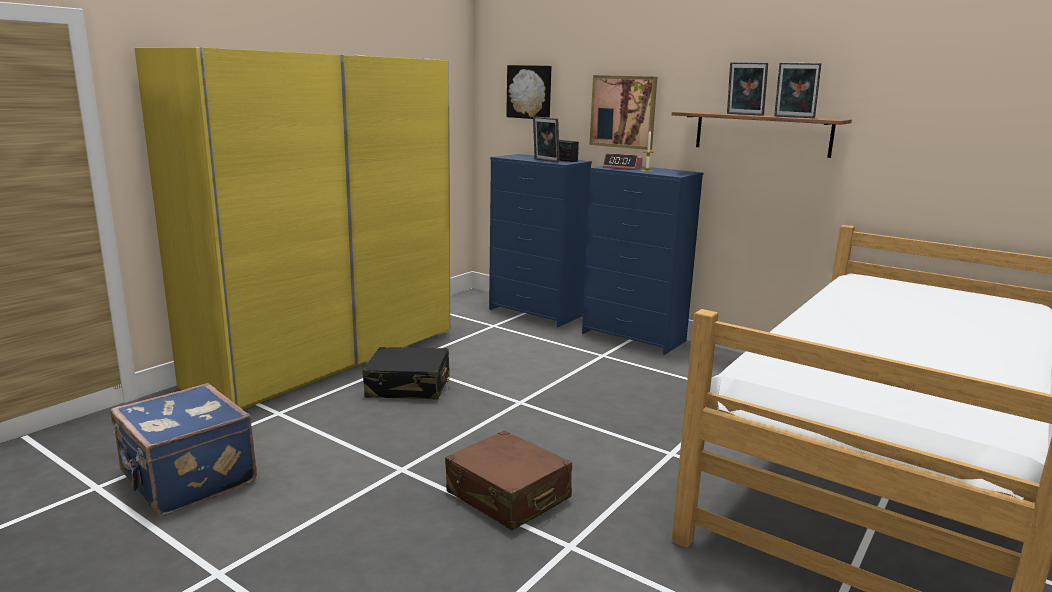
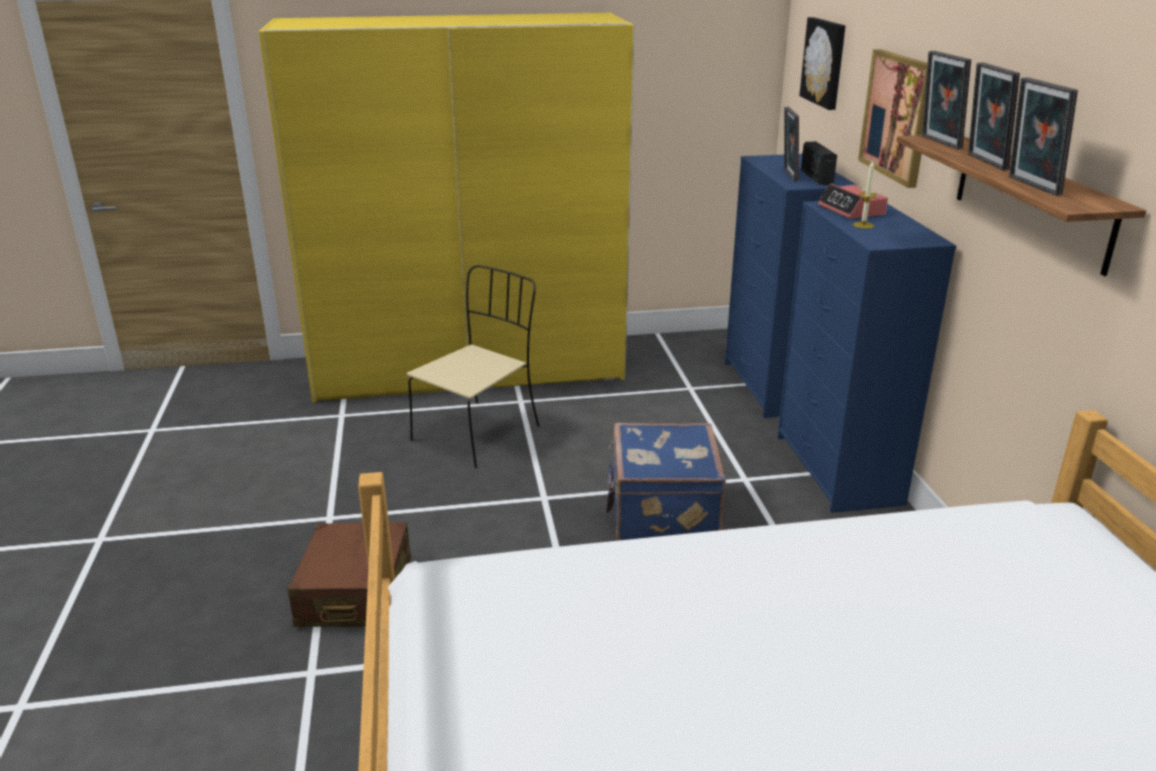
camera: 45 degrees right, 10 degrees up
(187, 480) = (199, 450): blue suitcase -> blue suitcase (661, 516)
(408, 387) = (478, 432): black suitcase -> beige chair
(698, 112) = (937, 142): none -> picture frame

